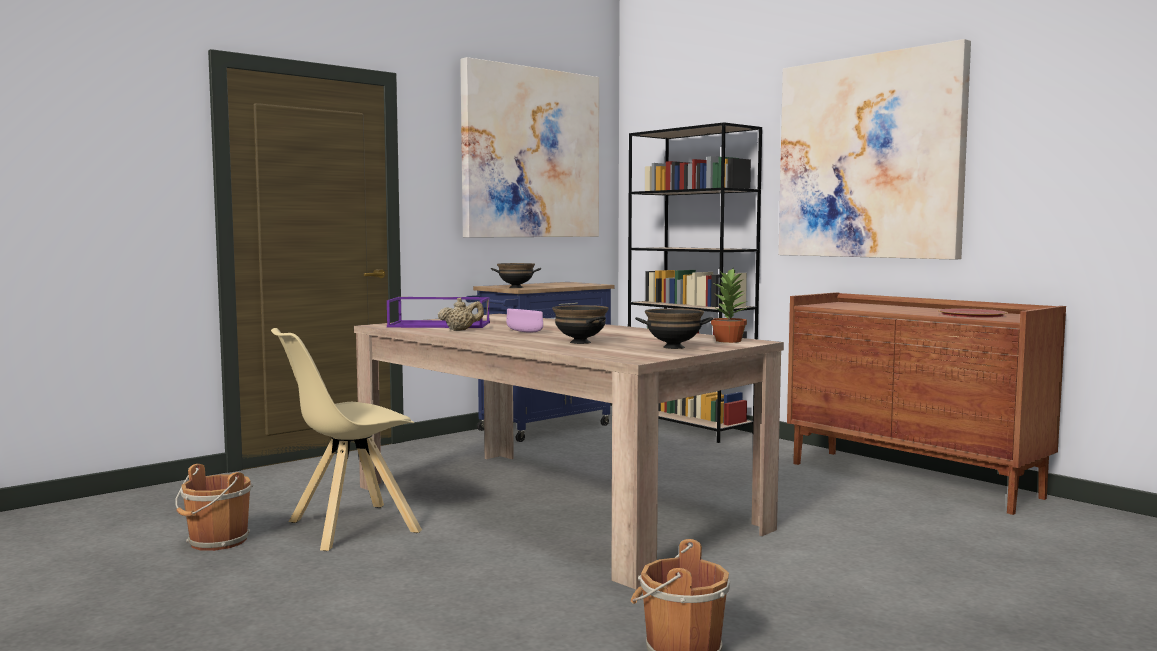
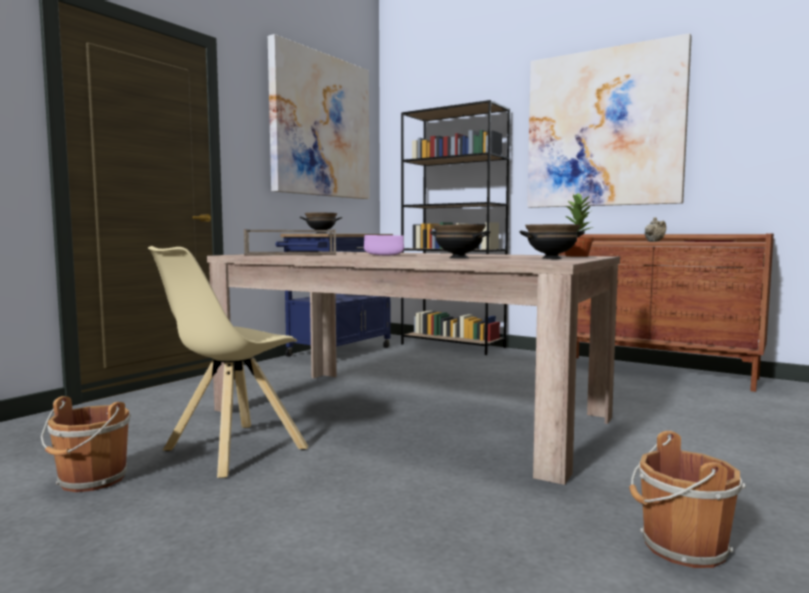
camera: 15 degrees left, 0 degrees up
(440, 325) = (291, 254): purple tray -> brown tray
(461, 330) = (321, 255): beige teapot -> beige teapot (654, 241)

